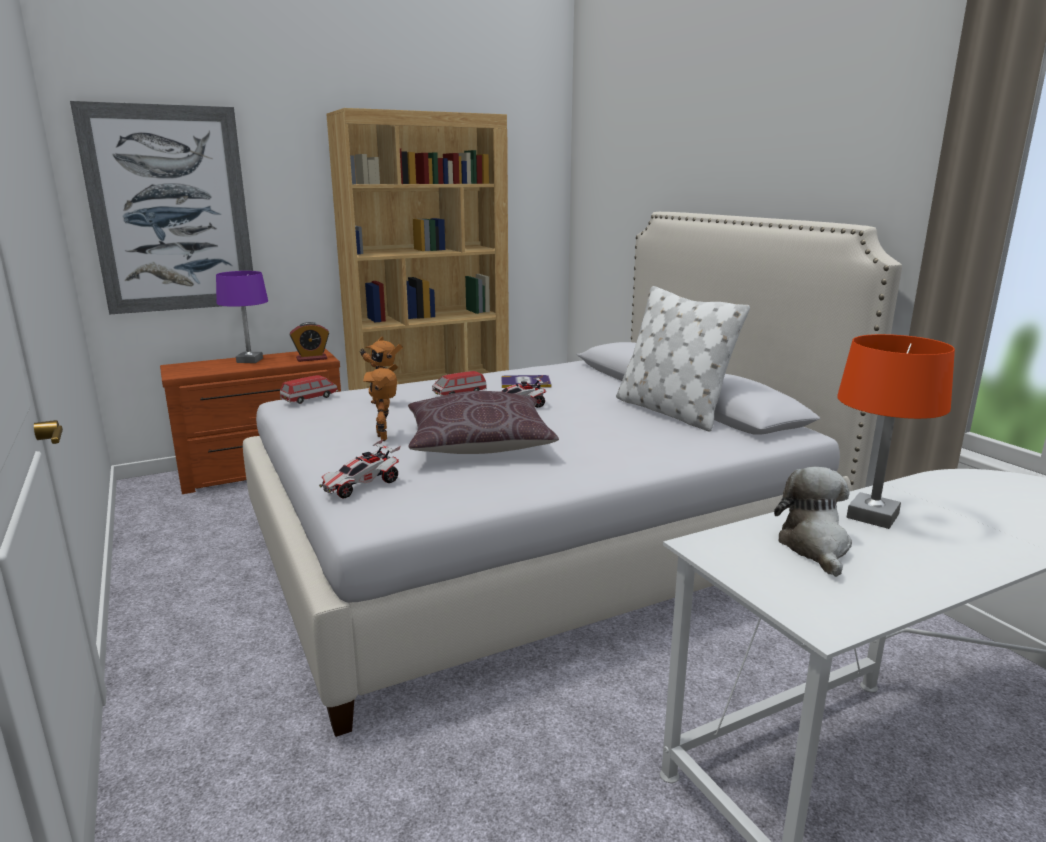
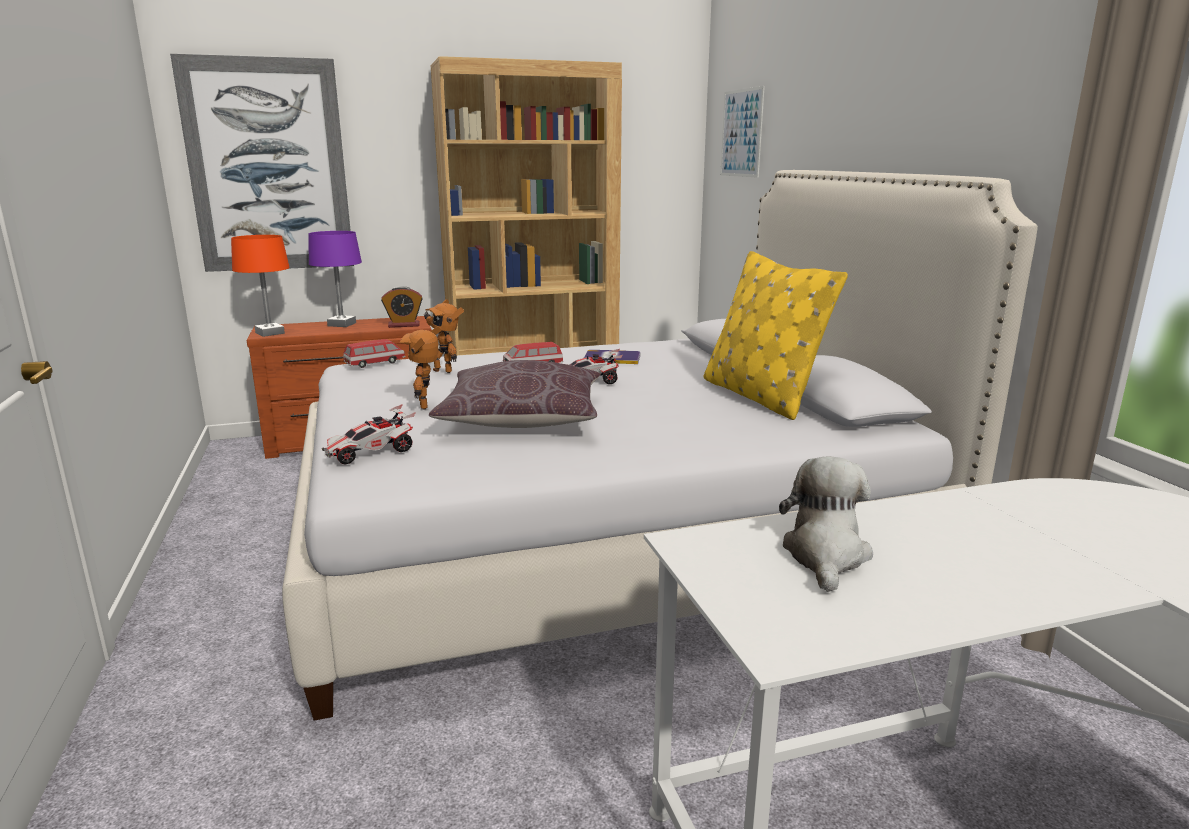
camera: 10 degrees right, 0 degrees up
(609, 177) = (741, 133): none -> picture
(671, 412) = (760, 396): white pillow -> yellow pillow
(873, 516) = (923, 526): orange table lamp -> orange table lamp (270, 333)

